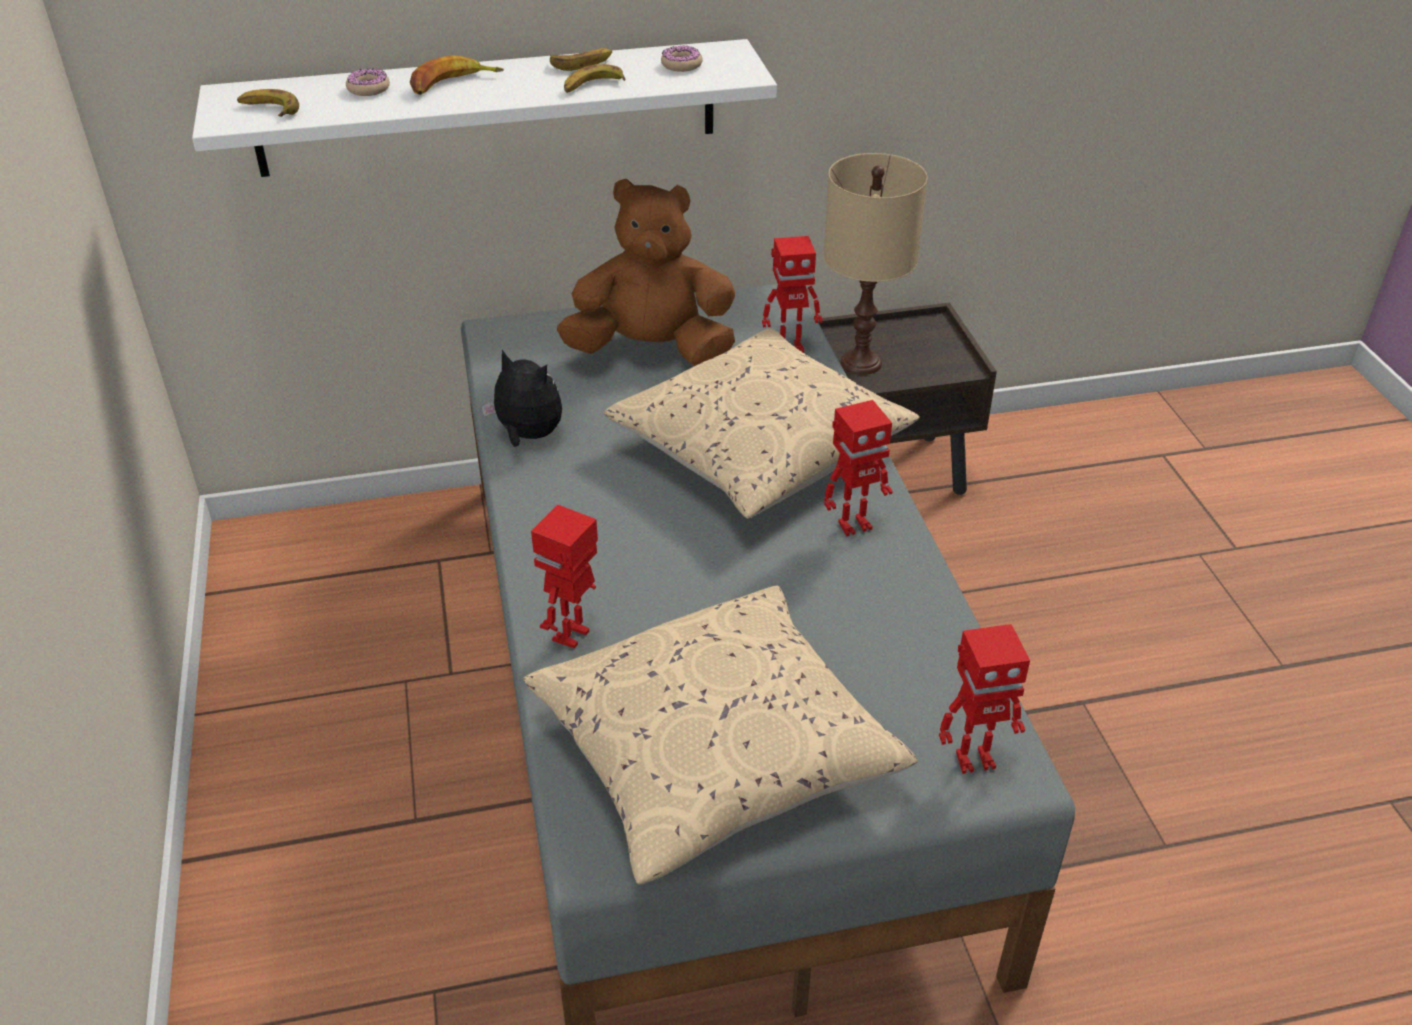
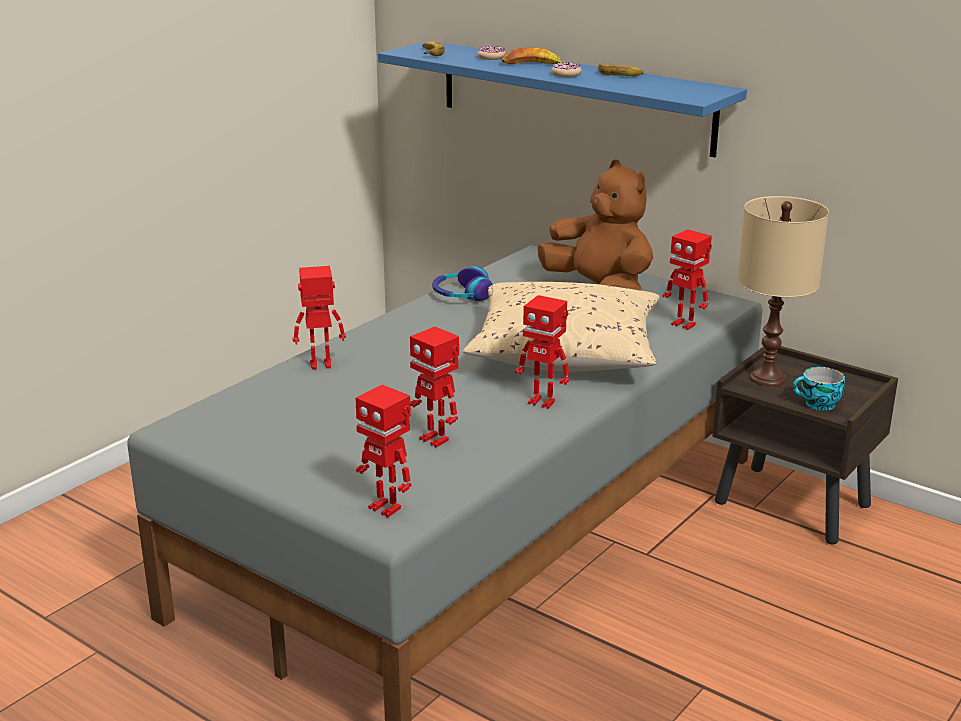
camera: 50 degrees right, 15 degrees down
(488, 108) = (573, 96): white shelf -> blue shelf
(527, 436) = (462, 295): plush toy -> headphones
(592, 86) = (598, 82): banana -> none
(681, 65) = (672, 87): donut -> donut (566, 74)
(715, 753) = (284, 432): beige pillow -> none
(857, 642) = (435, 439): none -> toy robot
(939, 368) = (818, 404): none -> cup

